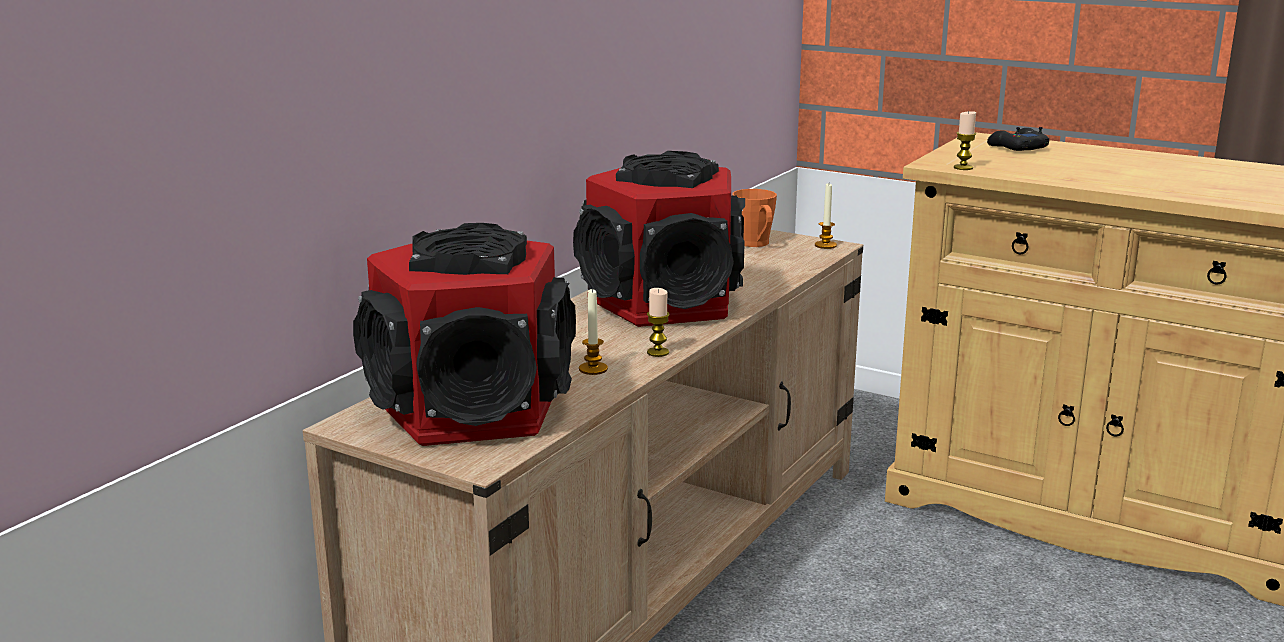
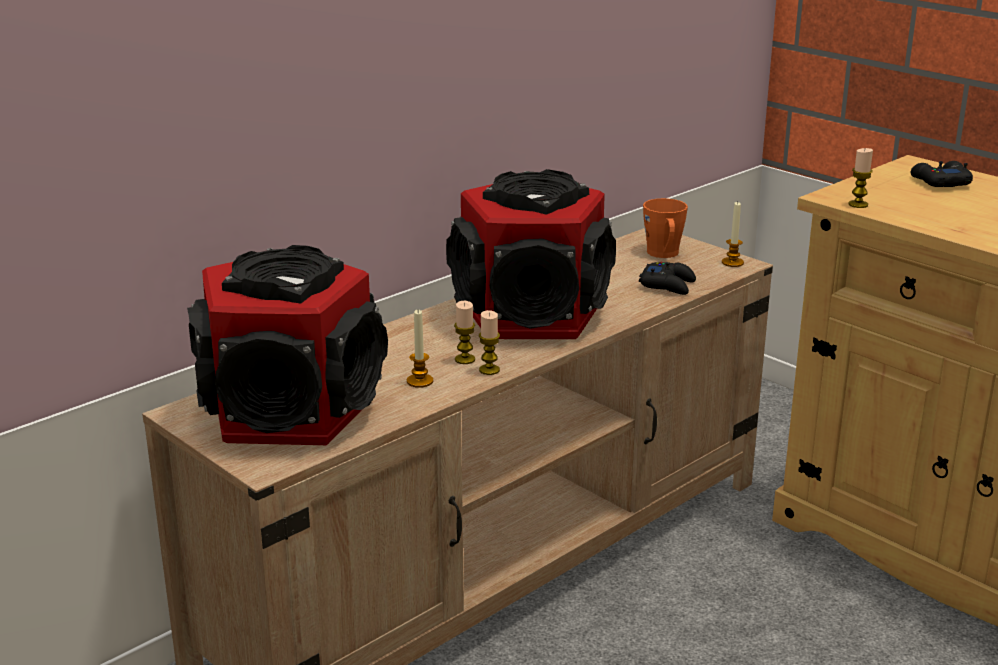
camera: 15 degrees right, 5 degrees up
(626, 346) = (465, 359): none -> candle
(779, 267) = (668, 285): none -> black game controller

